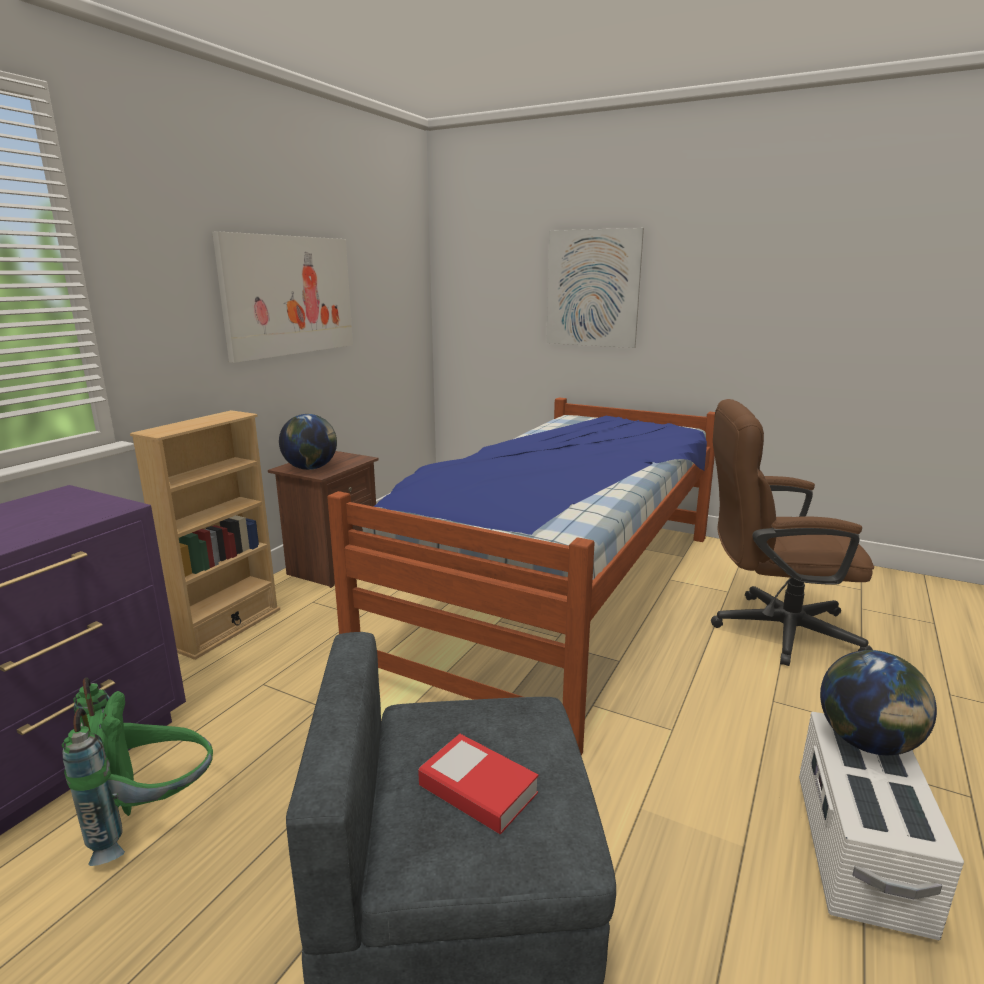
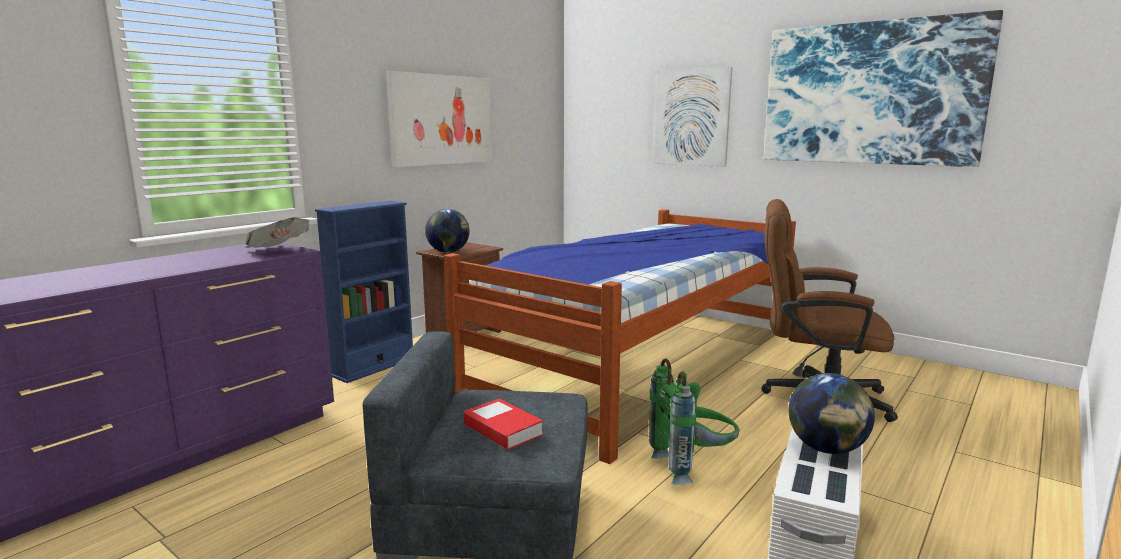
camera: 10 degrees right, 5 degrees down
(87, 509) = (279, 251): none -> newspaper
(153, 817) = (300, 464): green backpack -> green backpack (692, 467)
(227, 628) = (374, 367): beige bookcase -> blue bookcase
(810, 264) = (870, 94): none -> picture

